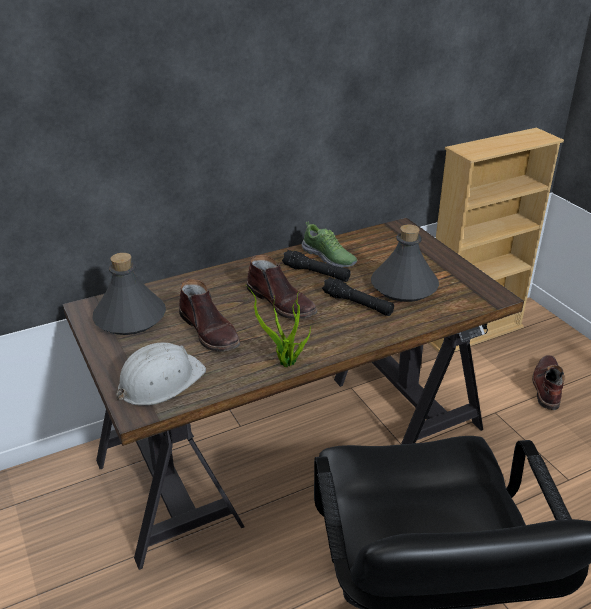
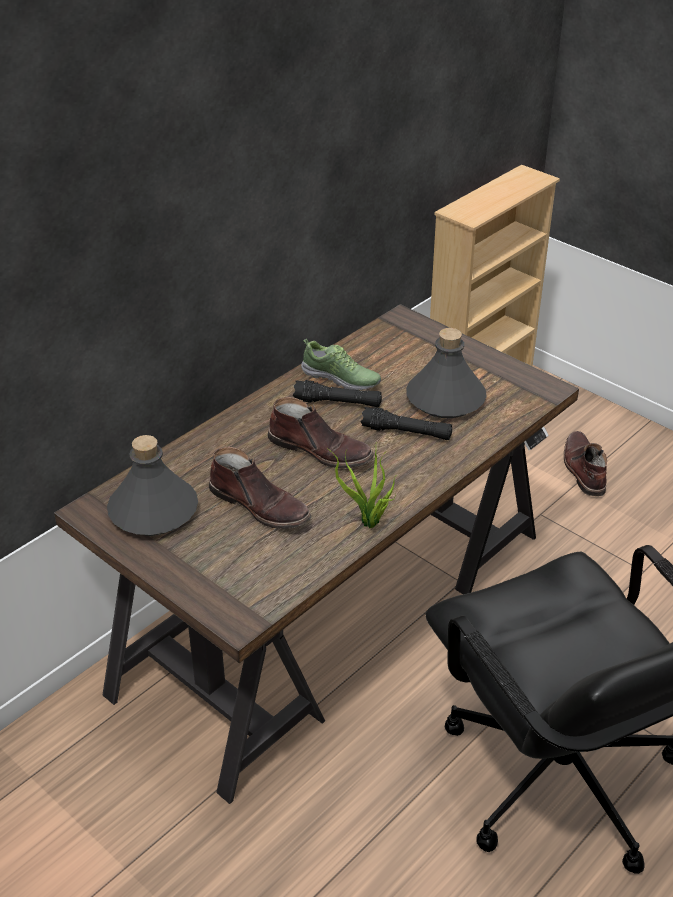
camera: 20 degrees left, 5 degrees up
(160, 381) = (242, 579): white hard hat -> none

